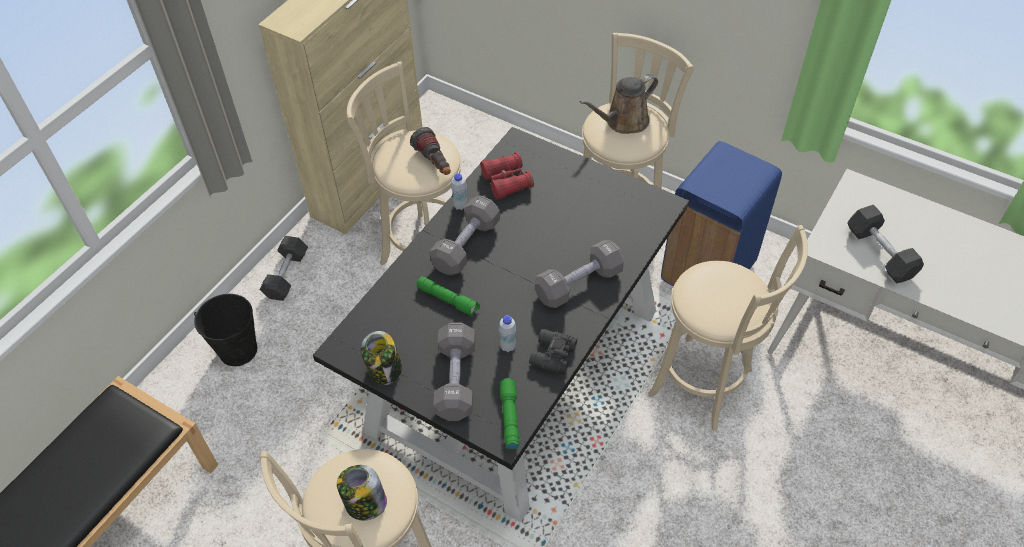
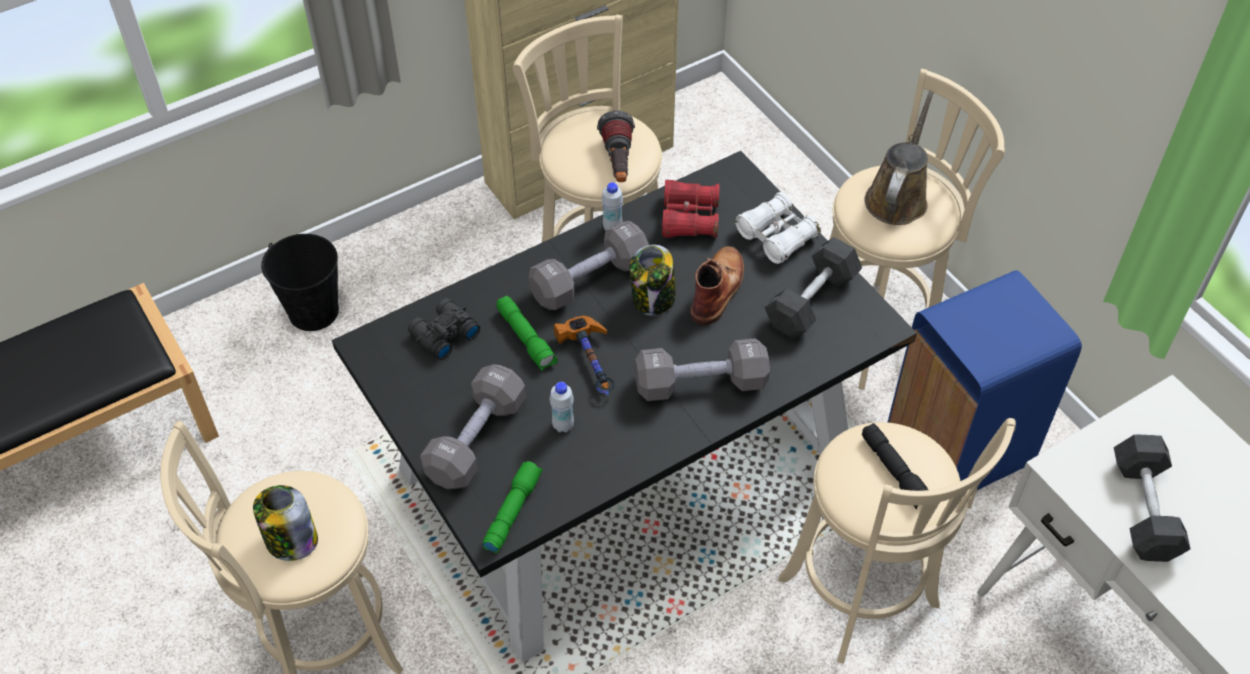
camera: 25 degrees right, 0 degrees up
(286, 275) = (417, 243): grey dumbbell -> grey dumbbell (811, 301)
(385, 370) = (401, 392): jar -> jar (653, 298)
(502, 298) = (593, 363): none -> hammer
(551, 356) = (609, 459): black binoculars -> black binoculars (442, 334)
(552, 219) = (718, 288): none -> brown boot
(568, 172) = (776, 236): none -> white binoculars
(623, 122) = (897, 197): brown watering can -> brown watering can turned 120 degrees clockwise
(725, 290) = (895, 471): none -> black flashlight

